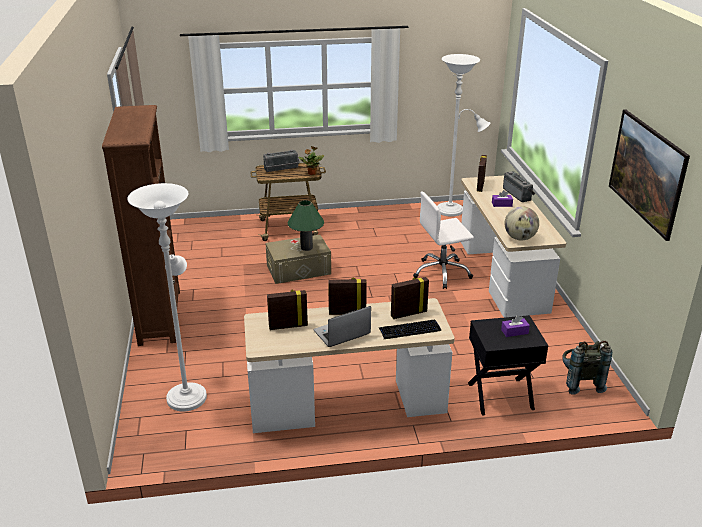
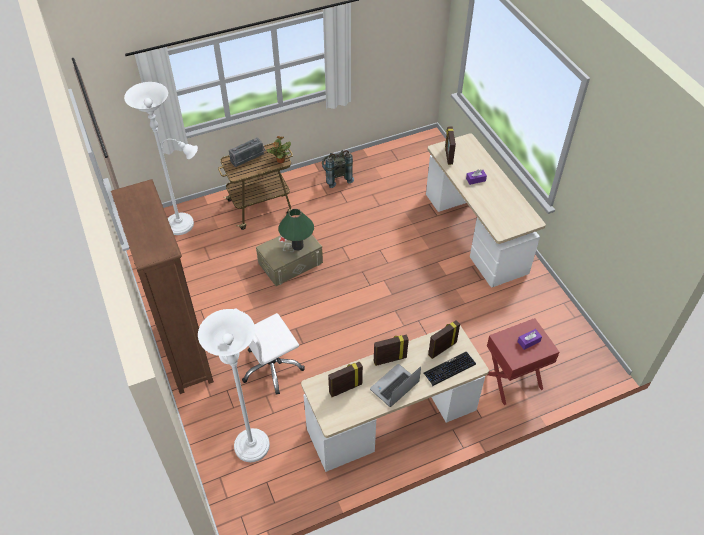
camera: 15 degrees left, 20 degrees up
(442, 273) = (422, 241): white office chair -> white office chair (272, 367)
(453, 210) = (407, 152): white floor lamp -> white floor lamp (183, 224)
(500, 396) = (513, 381): black nightstand -> red nightstand
(518, 194) = (486, 162): radio -> none
(519, 238) = (505, 226): globe -> none
(579, 382) = (570, 350): grey backpack -> grey backpack (336, 177)
(642, 192) = (630, 211): picture -> none

